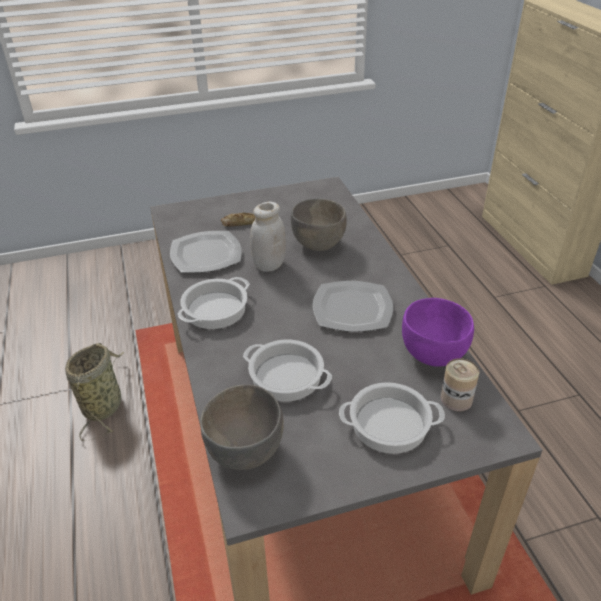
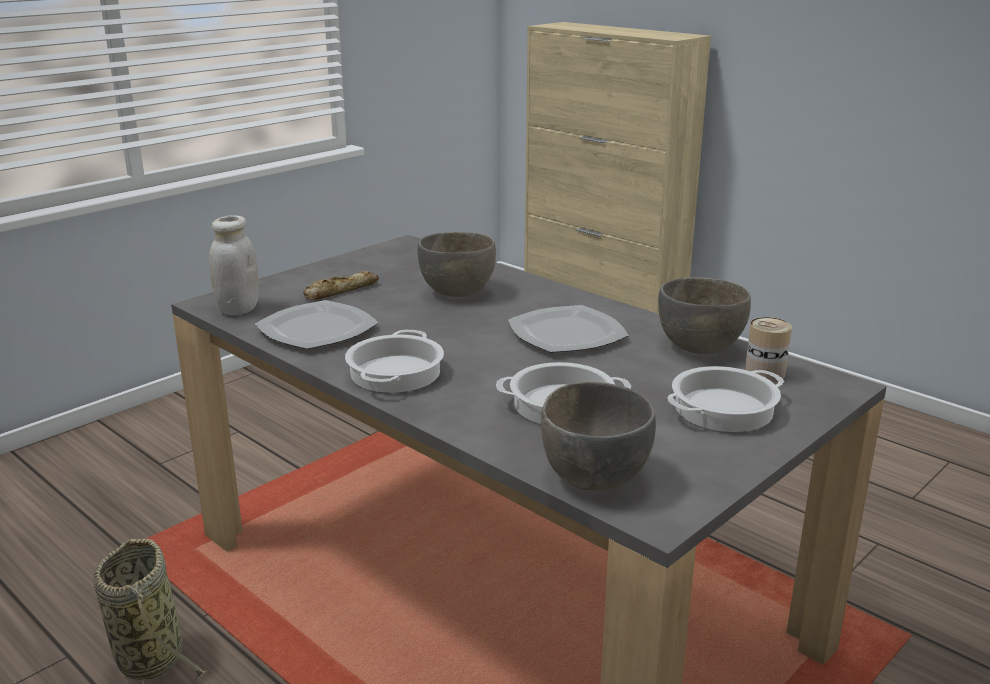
camera: 30 degrees left, 15 degrees down
(269, 265) = (416, 321): white jar -> white jar (238, 309)
(433, 355) = (700, 347): purple bowl -> grey bowl

